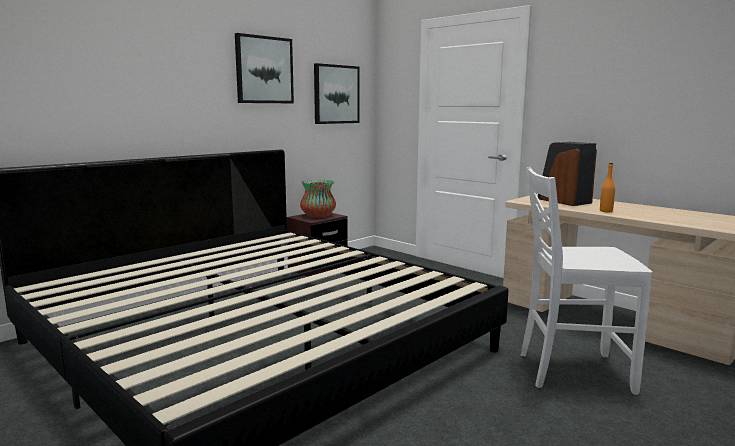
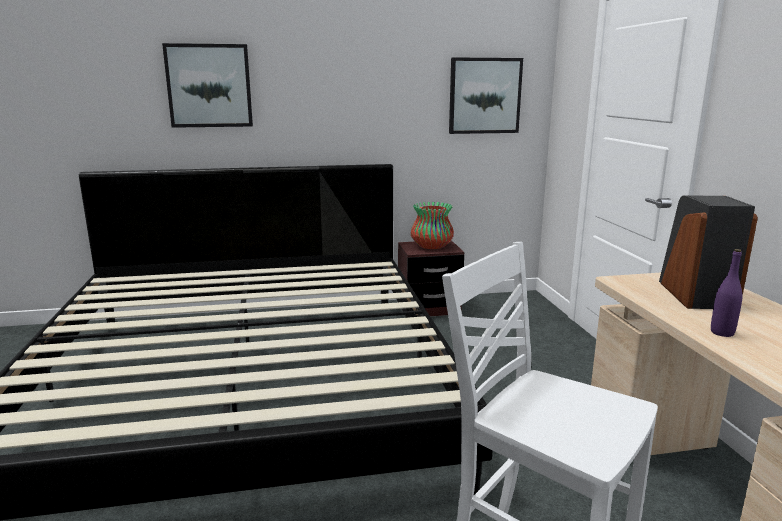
camera: 35 degrees right, 5 degrees up
(264, 70) = (377, 69): picture -> picture (209, 86)
(606, 211) = (722, 333): orange bottle -> purple bottle

